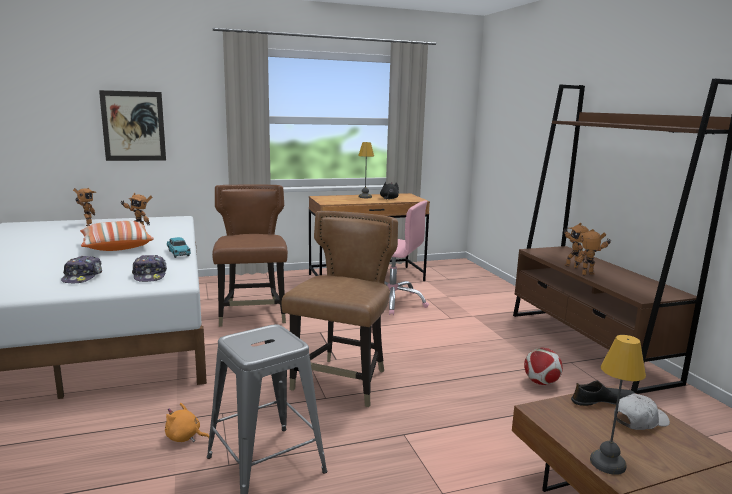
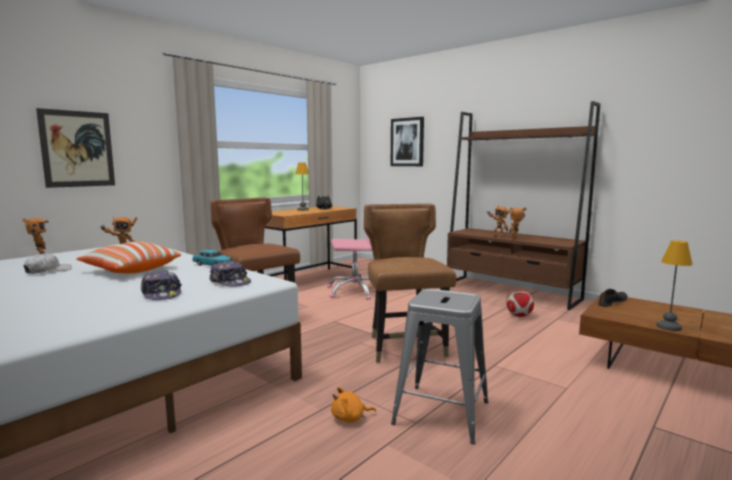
camera: 30 degrees left, 5 degrees down
(518, 119) = (407, 142): none -> picture
(639, 420) = (642, 306): white cap -> white cap (48, 271)

